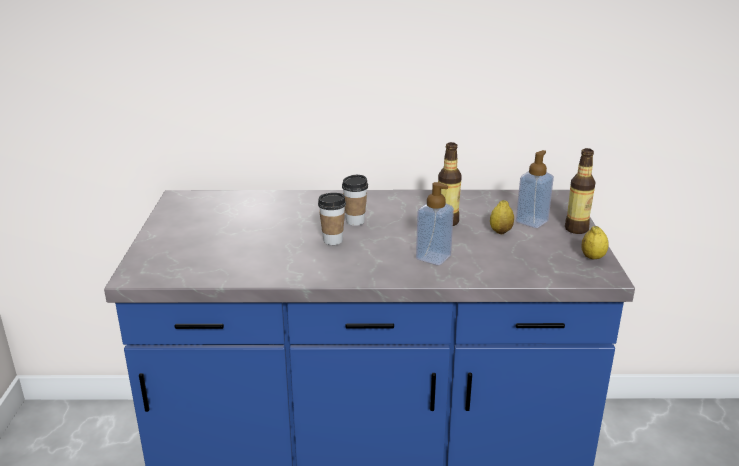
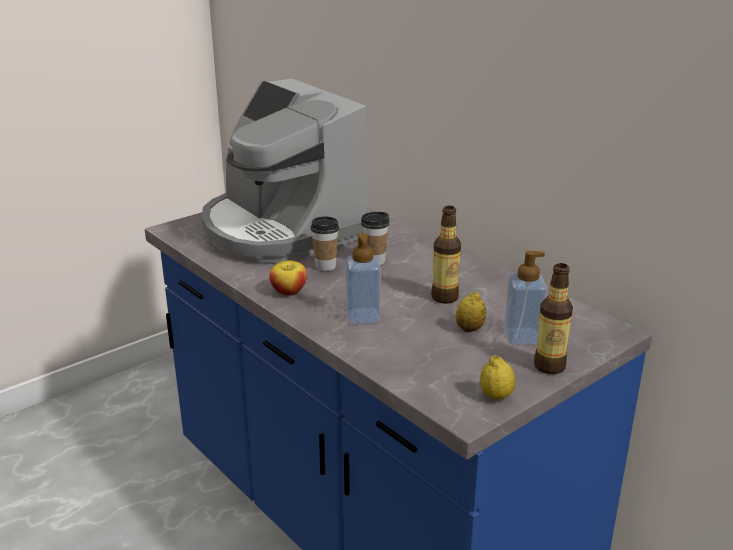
camera: 50 degrees right, 0 degrees up
(234, 233) = (280, 229): none -> coffee machine
(350, 269) = (288, 291): none -> apple

